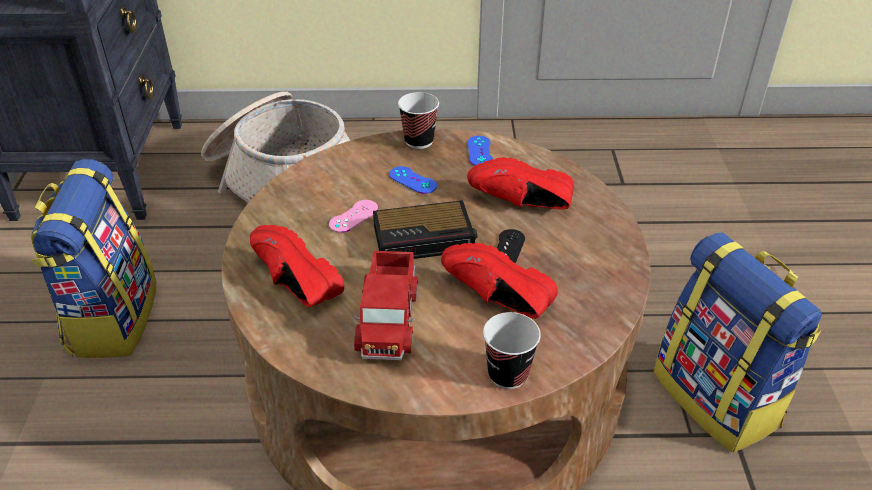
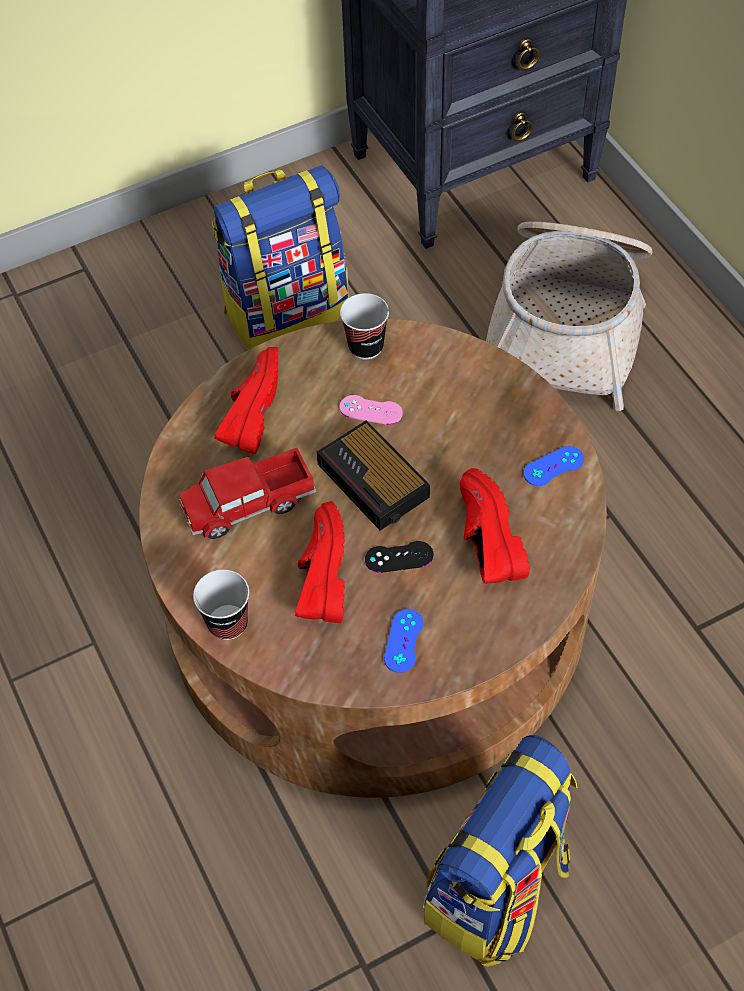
camera: 65 degrees right, 15 degrees up
(412, 180) = (460, 430): blue game controller -> blue game controller (403, 641)
(419, 141) = (534, 404): cup -> cup (365, 347)

